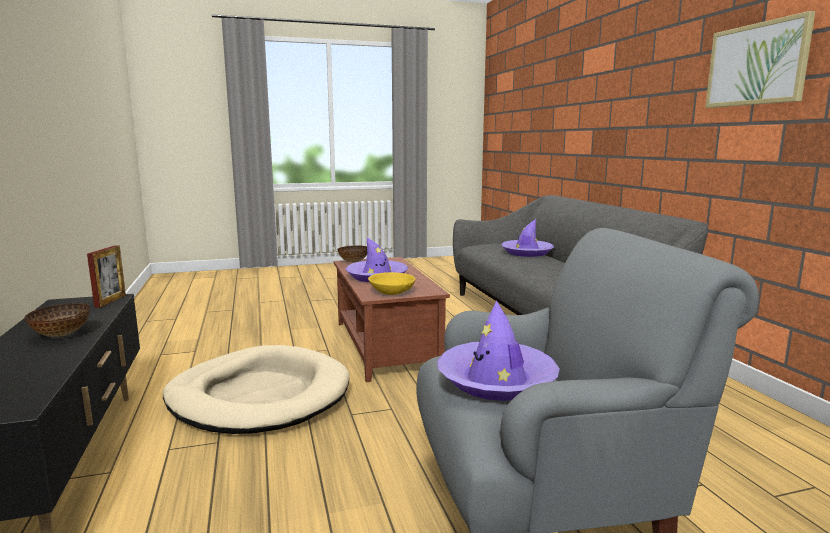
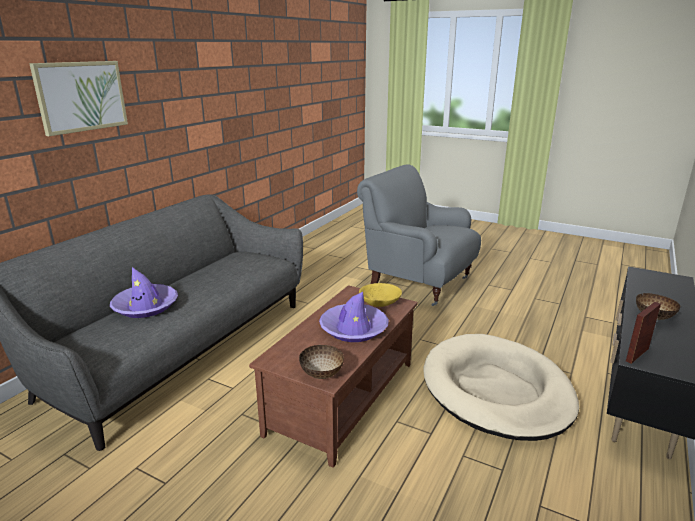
camera: 135 degrees left, 10 degrees up
(497, 380) = (448, 229): purple hat -> none
(756, 64) = (203, 84): picture -> picture (81, 96)

